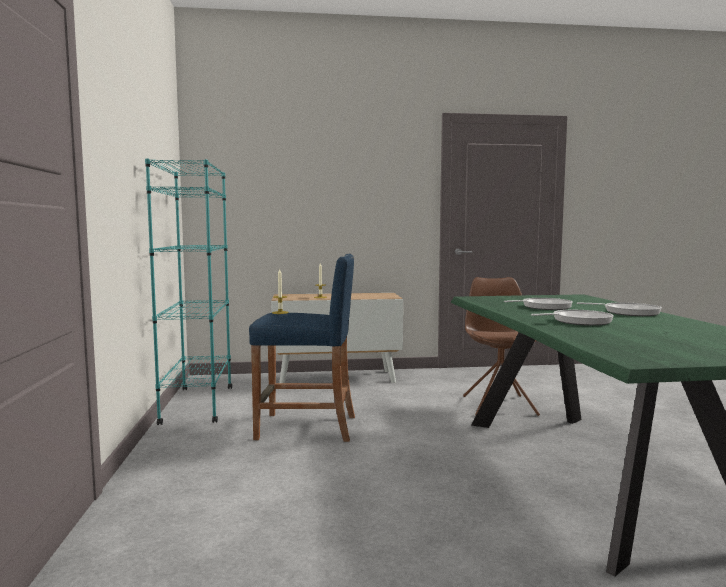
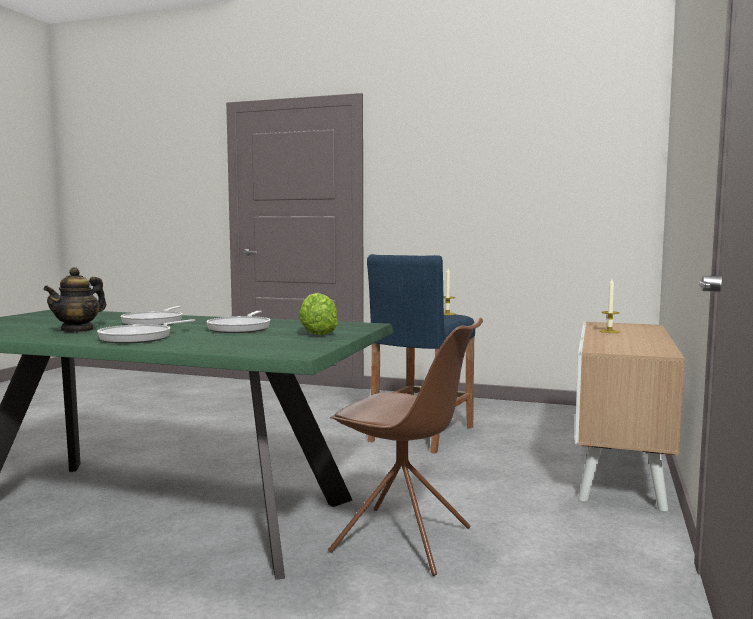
camera: 115 degrees right, 0 degrees up
(198, 405) = (524, 409): turquoise bookcase -> none
(521, 299) = (317, 333): none -> lettuce
(659, 325) = (78, 330): none -> teapot

